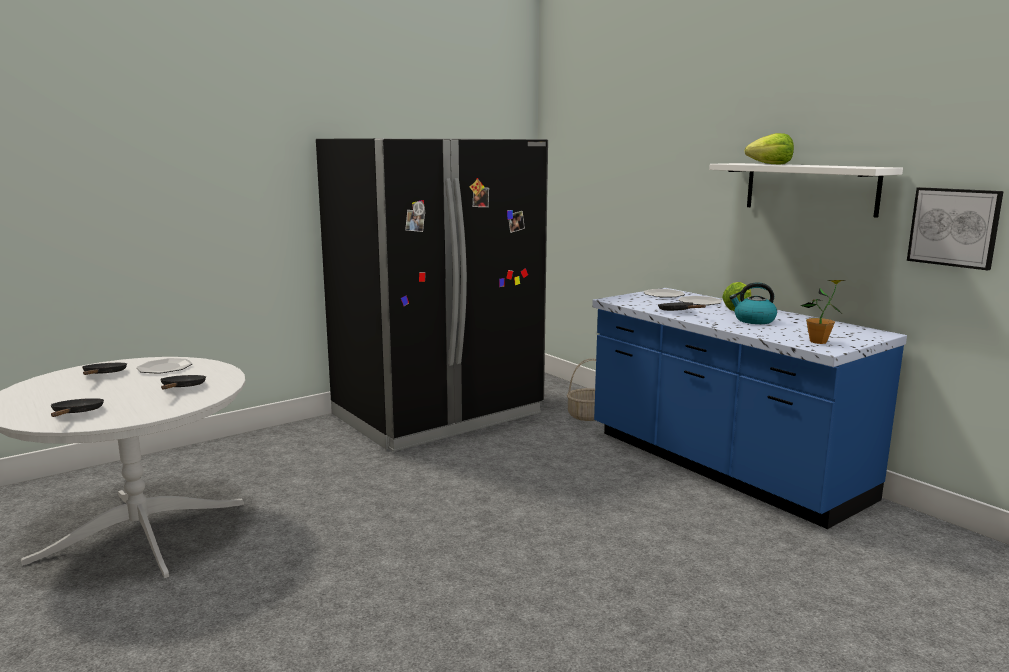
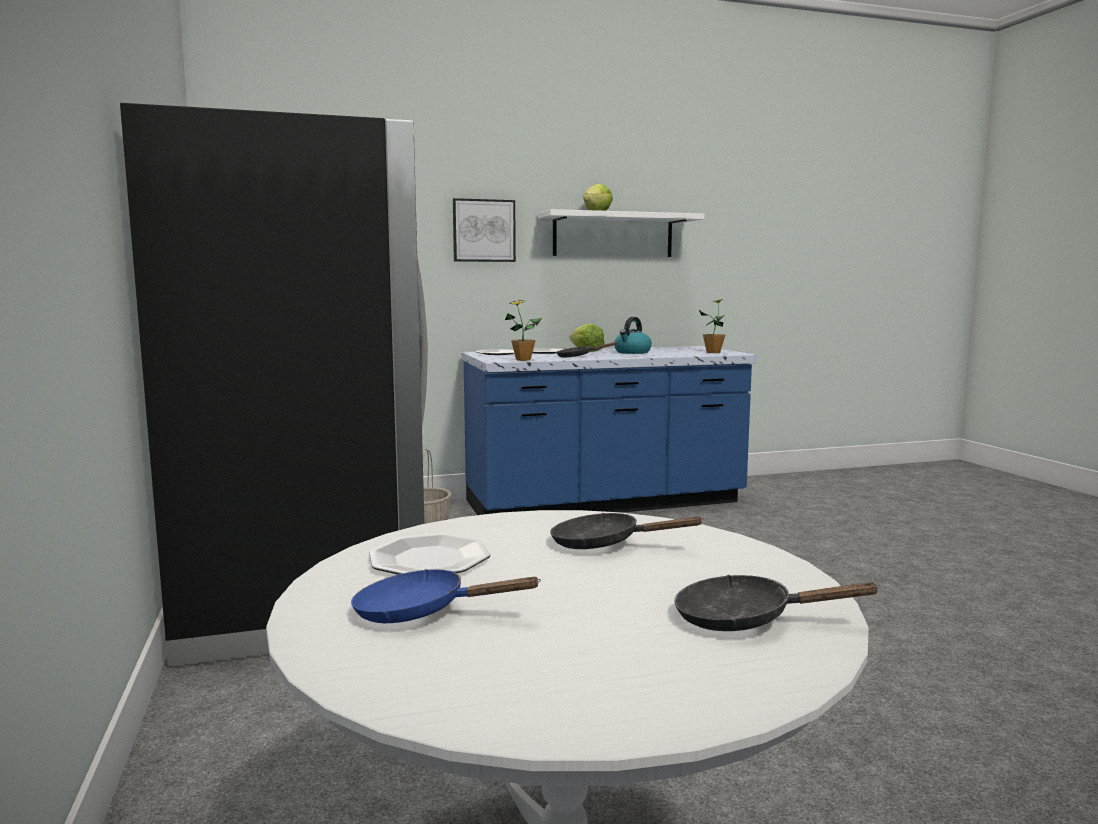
camera: 70 degrees left, 5 degrees down
(104, 374) = (421, 612): black frying pan -> blue frying pan
(625, 303) = (523, 360): none -> potted plant
(954, 227) = (722, 260): picture -> picture (484, 230)

